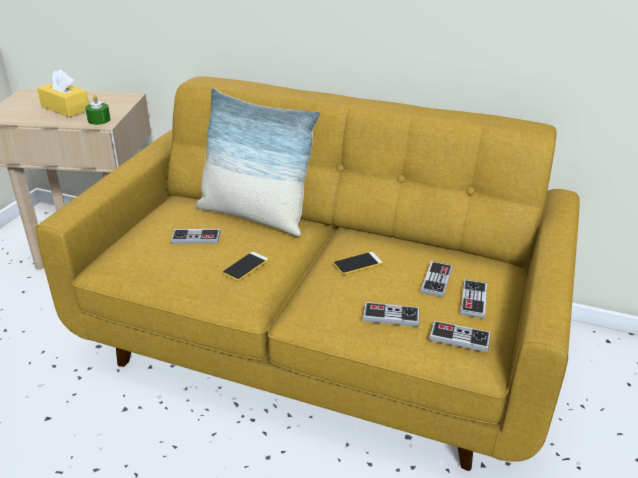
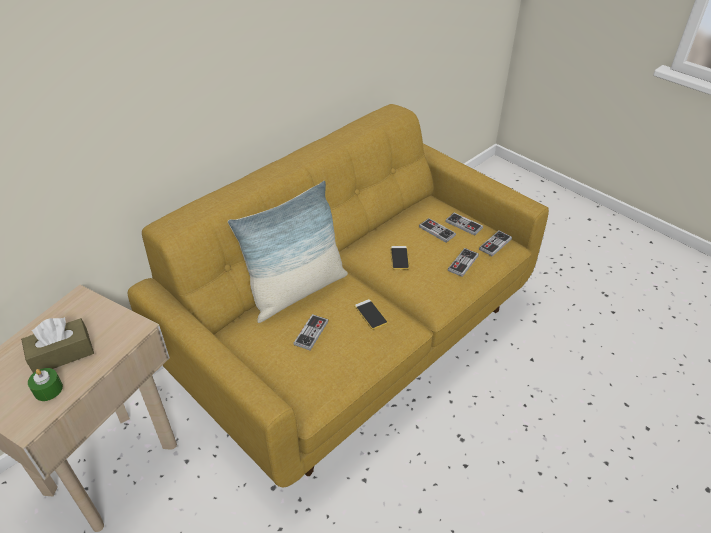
camera: 65 degrees left, 10 degrees up
(65, 108) = (62, 354): yellow tissue box -> brown tissue box
(99, 120) = (125, 330): green candle -> green candle (48, 389)

